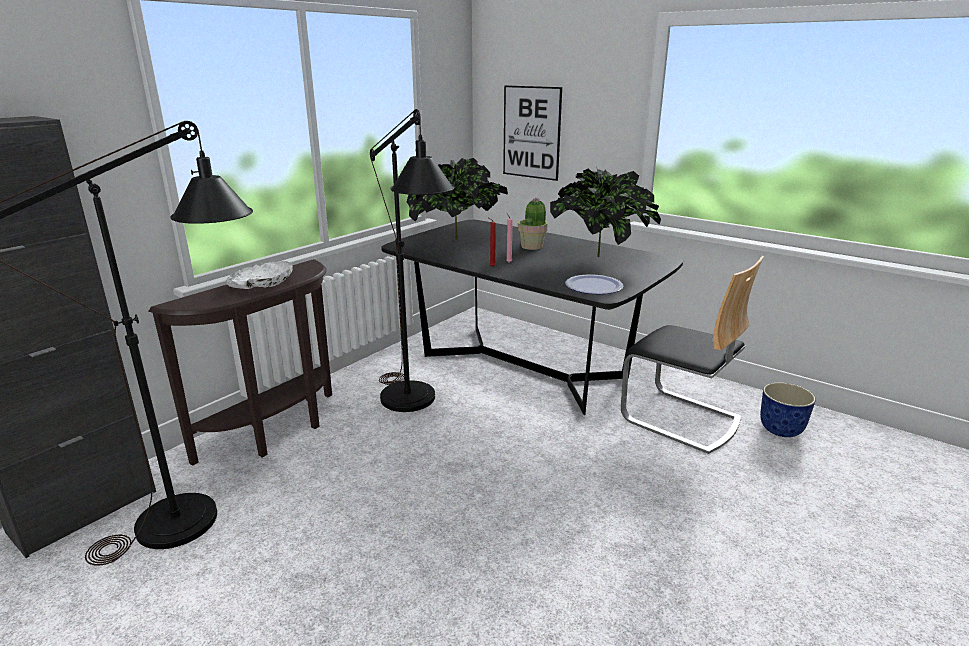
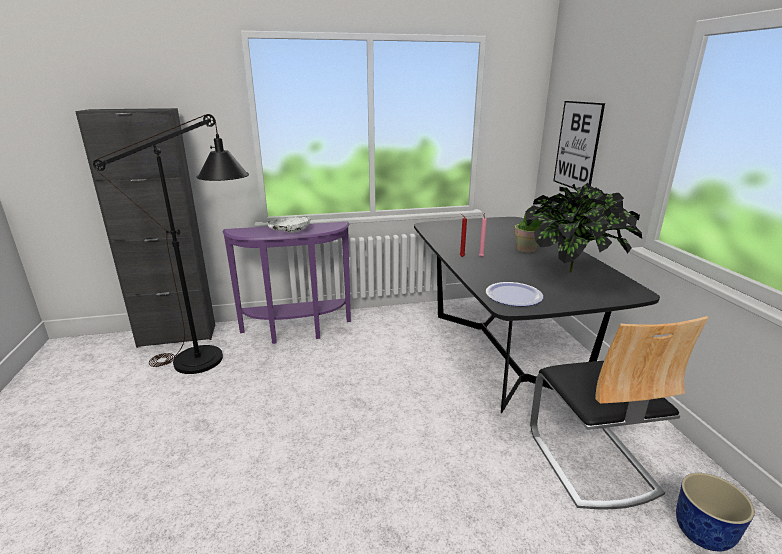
camera: 40 degrees right, 0 degrees up
(278, 432) = (297, 332): brown console table -> purple console table
(413, 405) = (388, 348): black floor lamp -> none
(457, 240) = (476, 230): potted plant -> none

